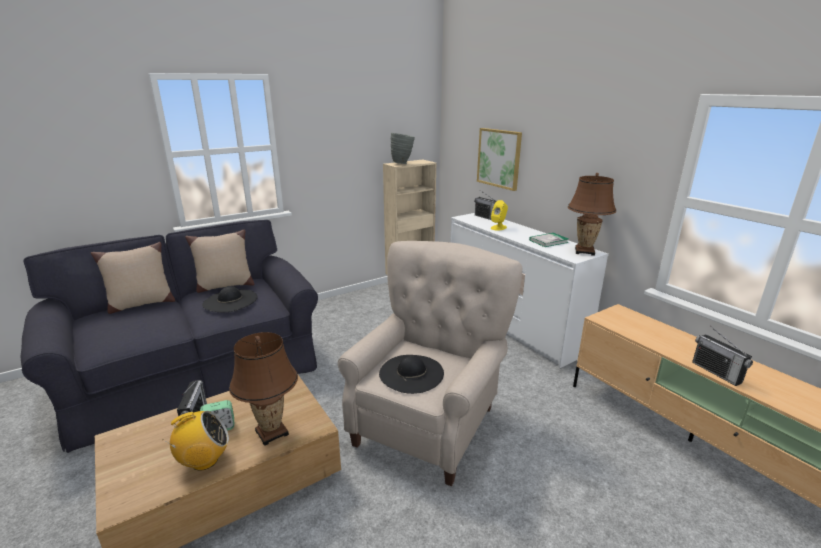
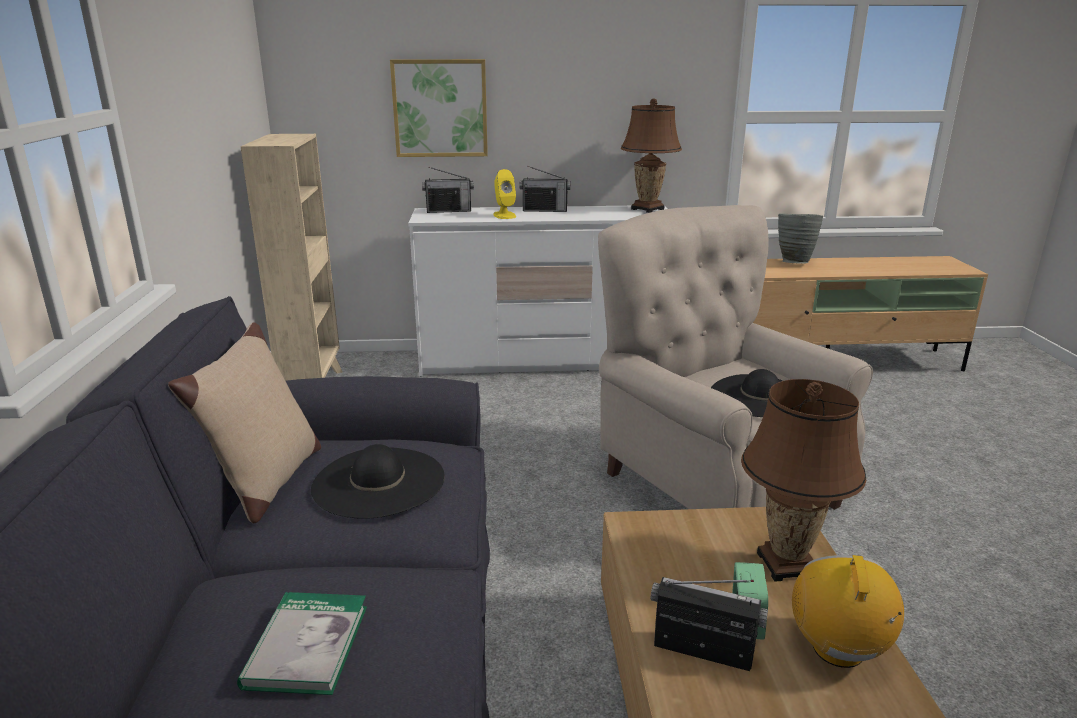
camera: 60 degrees left, 0 degrees up
(141, 304) = (195, 626): beige pillow -> none
(403, 163) = (277, 141): grey vase -> grey vase (793, 262)
(548, 241) = (593, 211): book -> book (307, 646)
(716, 372) = (861, 272): radio -> radio (545, 210)

